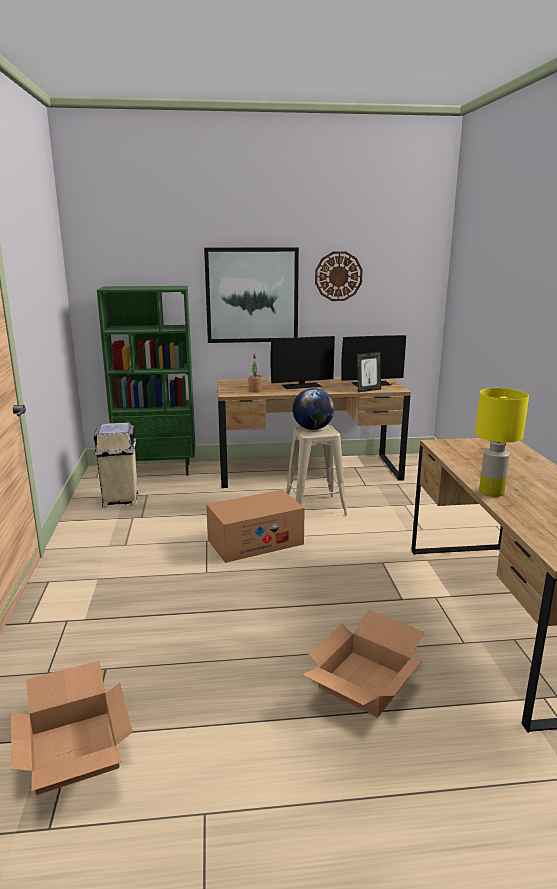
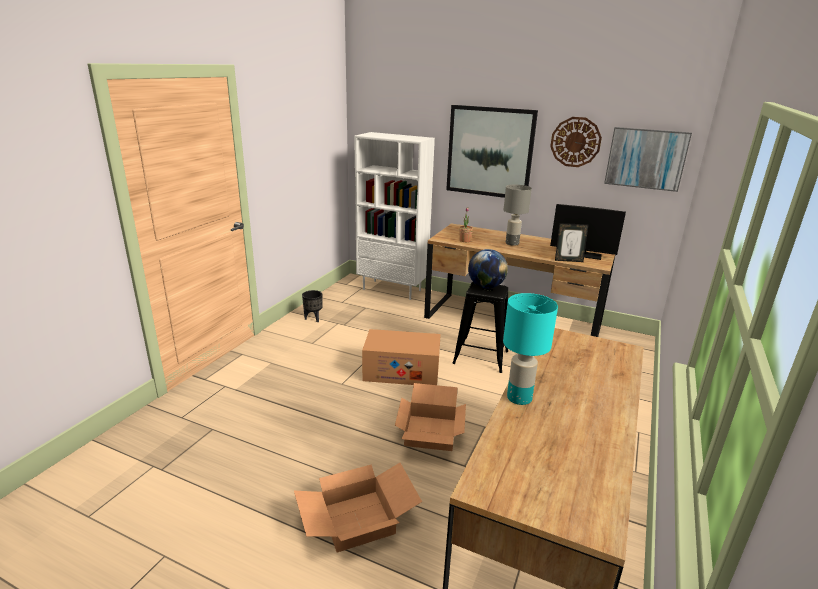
camera: 30 degrees right, 5 degrees up
(72, 750) = (144, 474): cardboard box -> cardboard box (429, 432)
(97, 520) = (313, 318): none -> black planter
(120, 500) = (344, 307): beige trash can -> none
(157, 470) = (392, 289): green bookcase -> white bookcase
(301, 386) = (512, 243): monitor -> grey table lamp
(315, 507) = (481, 357): beige stool -> black stool
(403, 286) = (646, 158): none -> picture
(491, 492) = (519, 397): yellow table lamp -> turquoise table lamp

